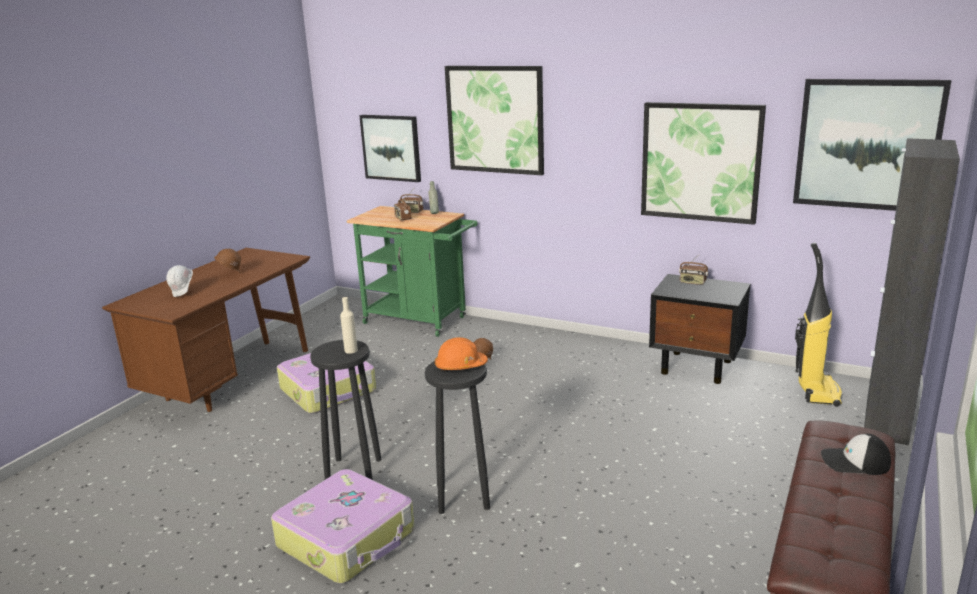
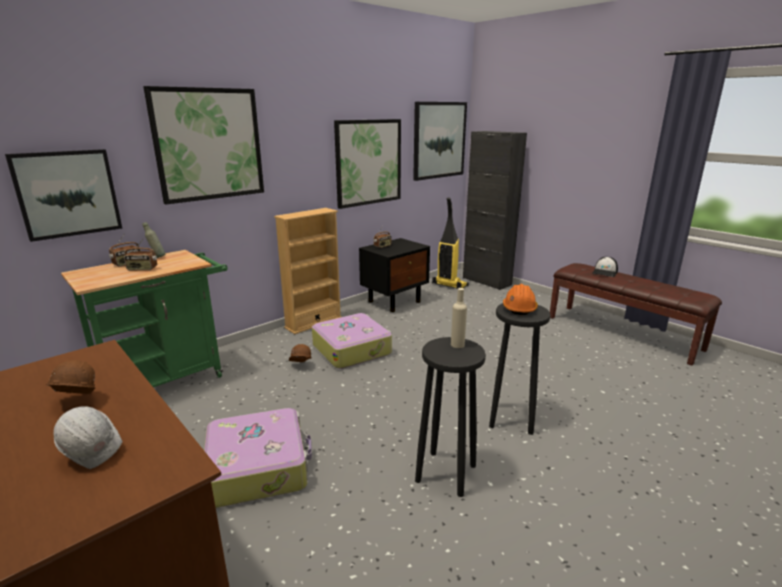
camera: 70 degrees left, 0 degrees up
(348, 538) = (559, 493): suitcase -> suitcase (352, 349)
(579, 340) = (313, 323): none -> beige bookcase

